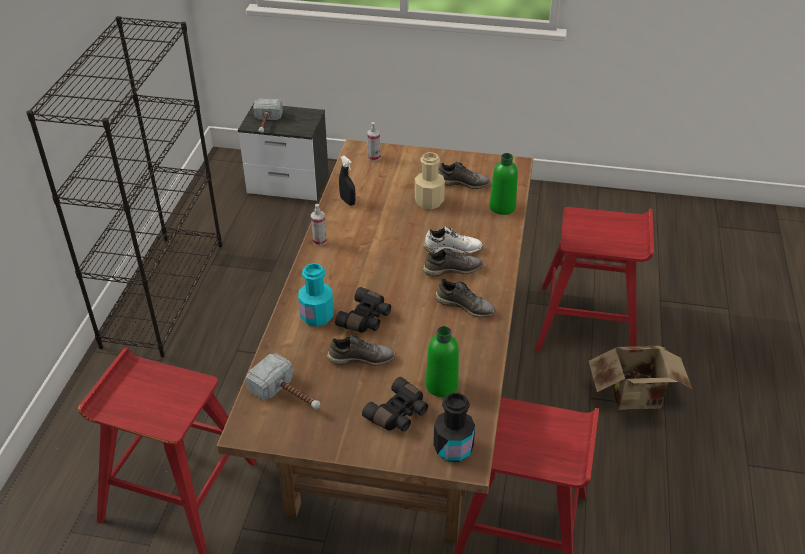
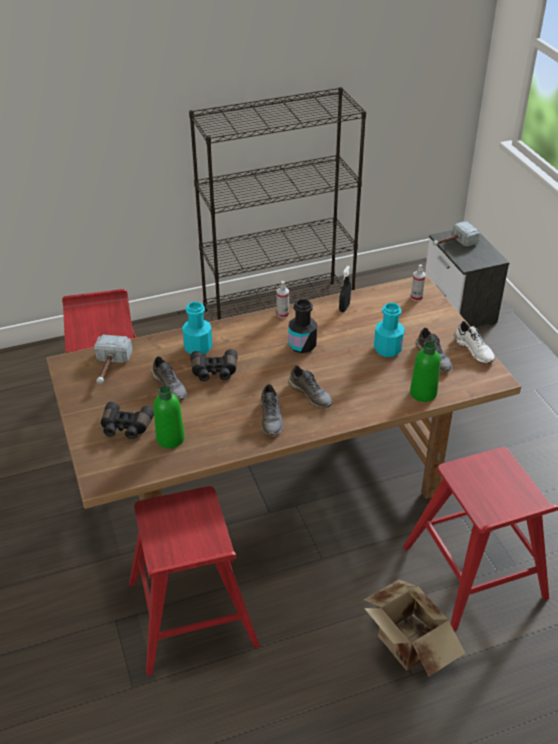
camera: 60 degrees right, 0 degrees up
(429, 201) = (387, 349): beige bottle -> turquoise bottle
(452, 248) = (338, 385): white shoe -> white shoe (474, 350)
(453, 448) = (108, 469): black bottle -> black bottle (302, 345)

